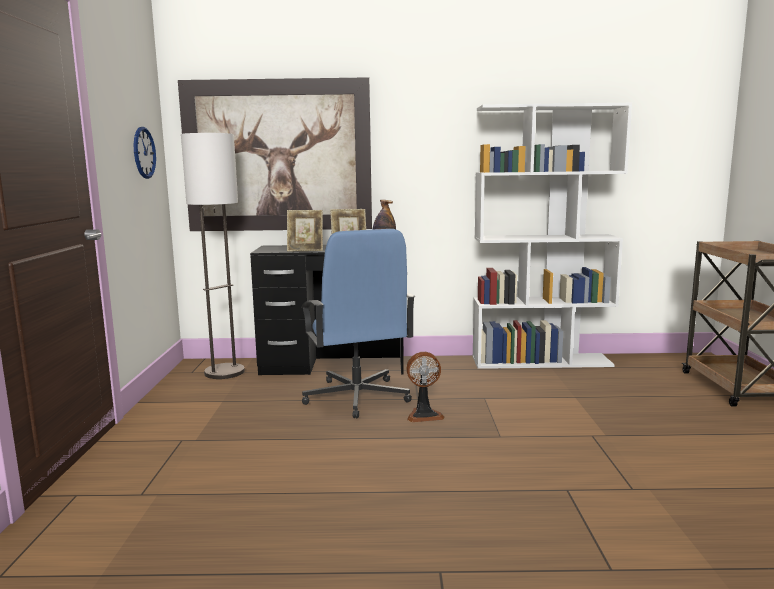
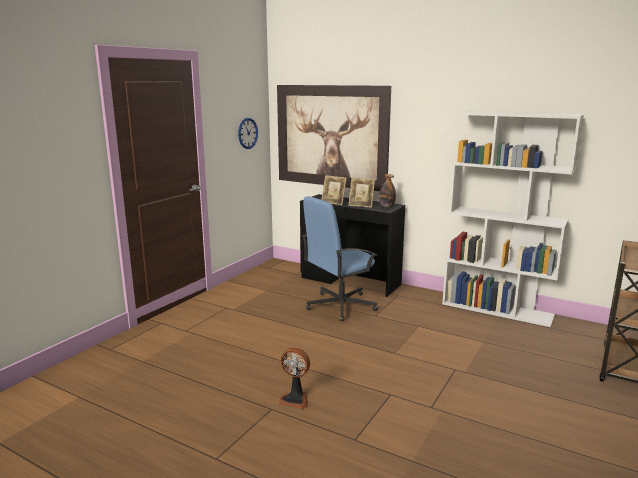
camera: 30 degrees right, 5 degrees up
(224, 372) = (285, 271): floor lamp -> none
(356, 397) = (340, 305): blue office chair -> blue office chair turned 45 degrees clockwise
(424, 415) = (365, 327): fan -> fan (295, 399)

